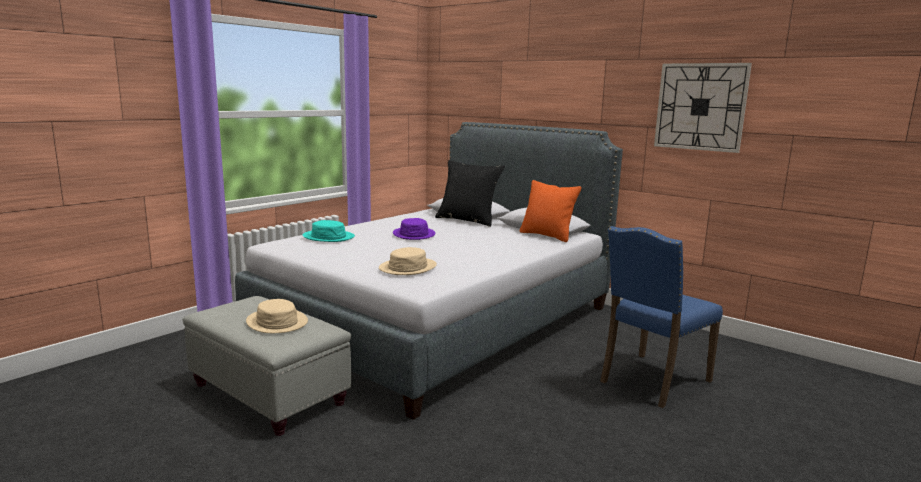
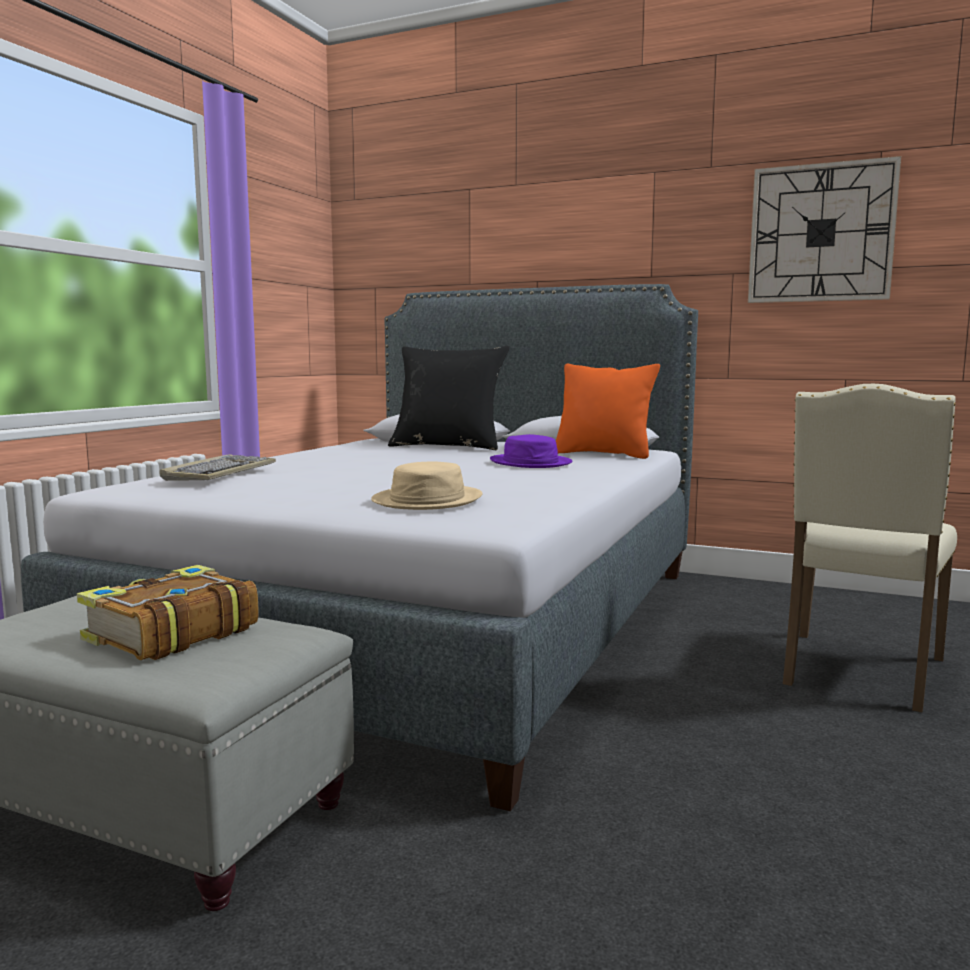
camera: 15 degrees left, 5 degrees down
(276, 322) = (170, 634): beige hat -> book
(328, 237) = (220, 473): turquoise hat -> keyboard
(414, 234) = (380, 463): purple hat -> purple hat (530, 463)
(652, 381) = (859, 671): blue chair -> beige chair

